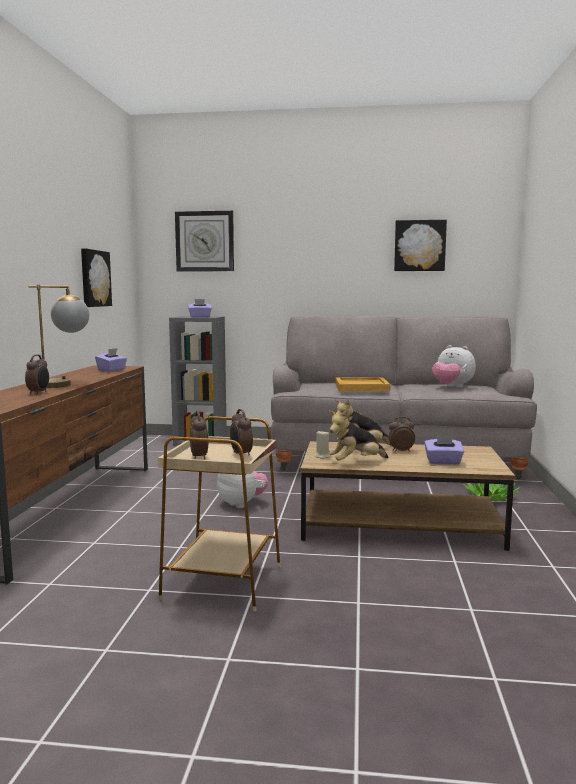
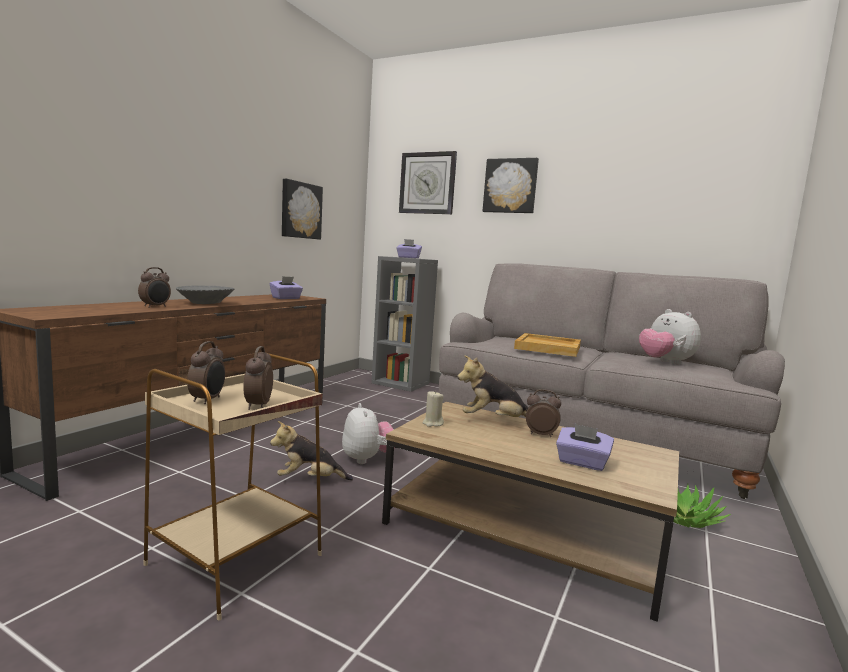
camera: 20 degrees right, 0 degrees up
(65, 384) = (205, 303): table lamp -> grey bowl
(356, 462) = (462, 440): plush toy -> plush toy (309, 480)
(419, 246) = (660, 190): picture -> picture (510, 186)

